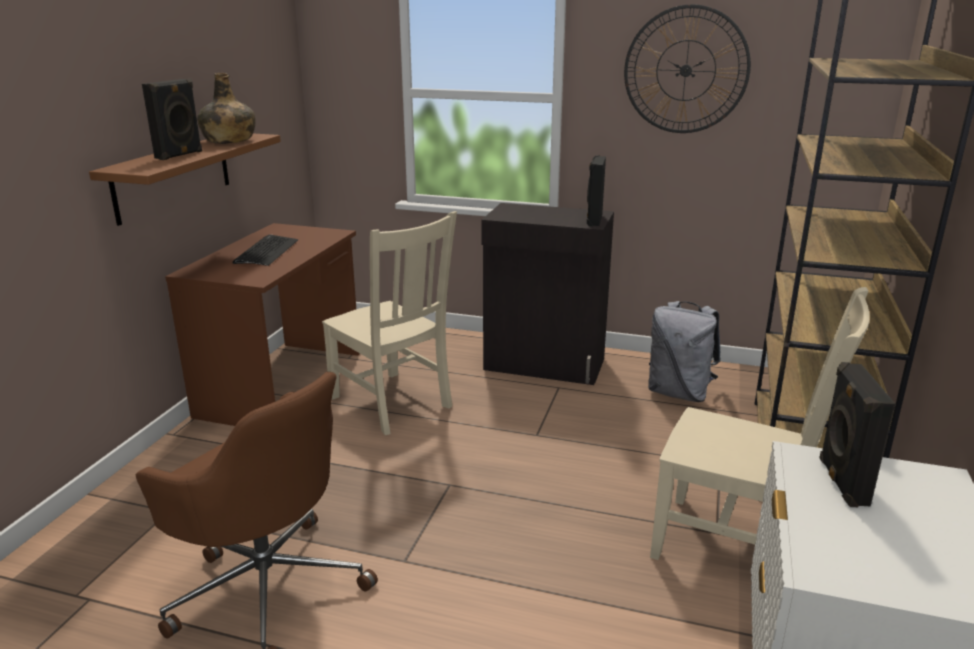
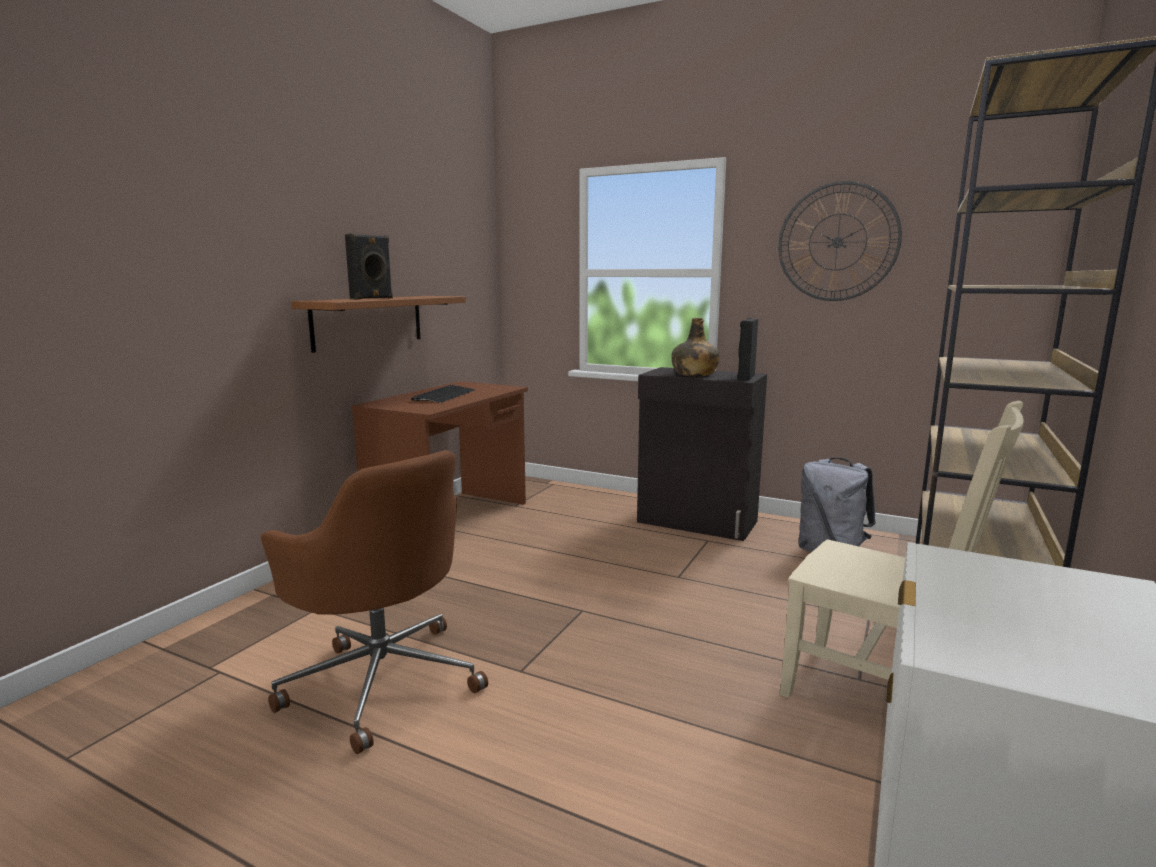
camera: 10 degrees right, 10 degrees down
(228, 141) = (419, 296): green bottle -> green bottle (694, 374)
(392, 404) = (545, 542): beige chair -> none
(841, 482) = (987, 579): black speaker -> none

